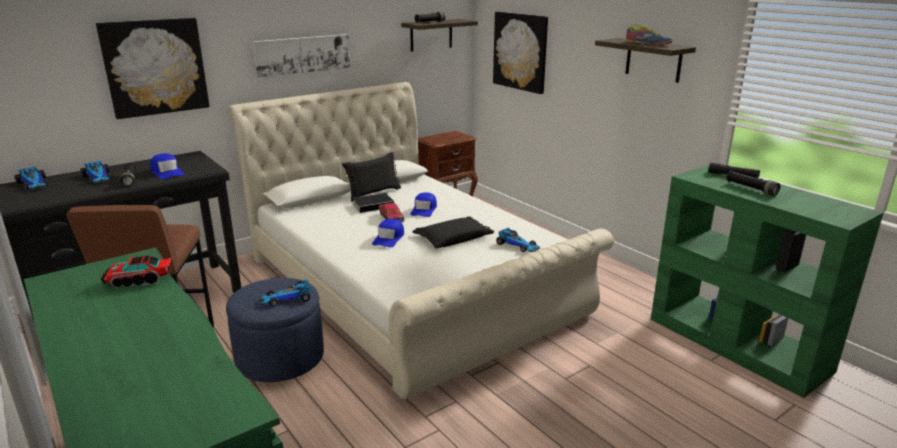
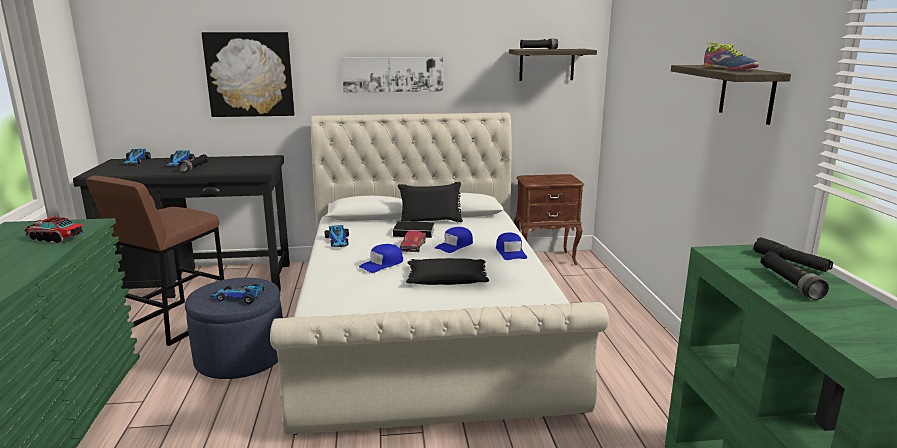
camera: 30 degrees right, 5 degrees down
(167, 172) = (228, 166): blue cap -> blue cap (510, 252)
(518, 245) = (502, 301): toy car -> toy car (338, 241)
(520, 51) = (636, 86): picture -> none

